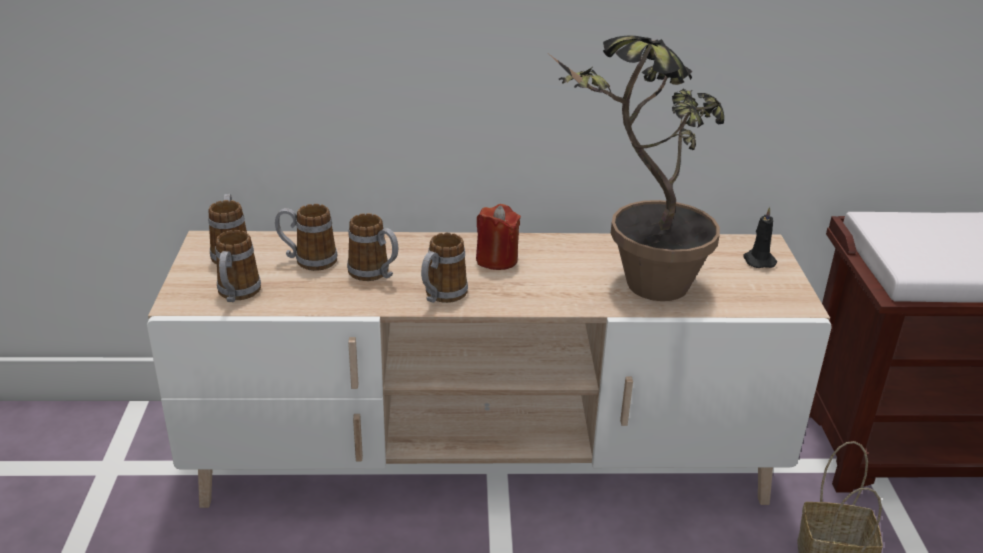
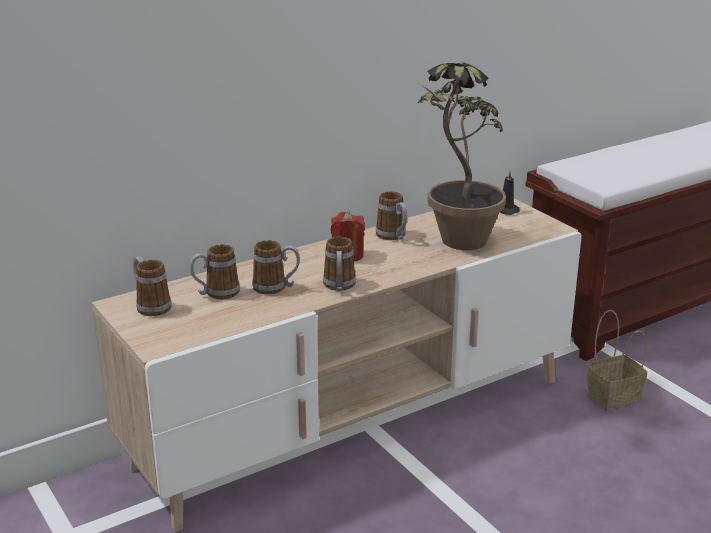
camera: 30 degrees left, 5 degrees down
(237, 295) = (194, 329): mug -> mug (393, 237)

